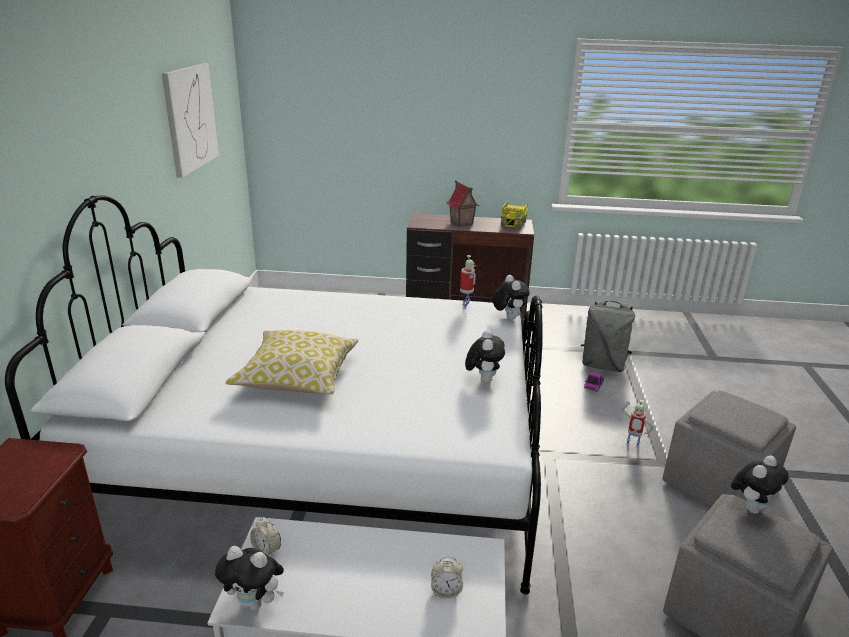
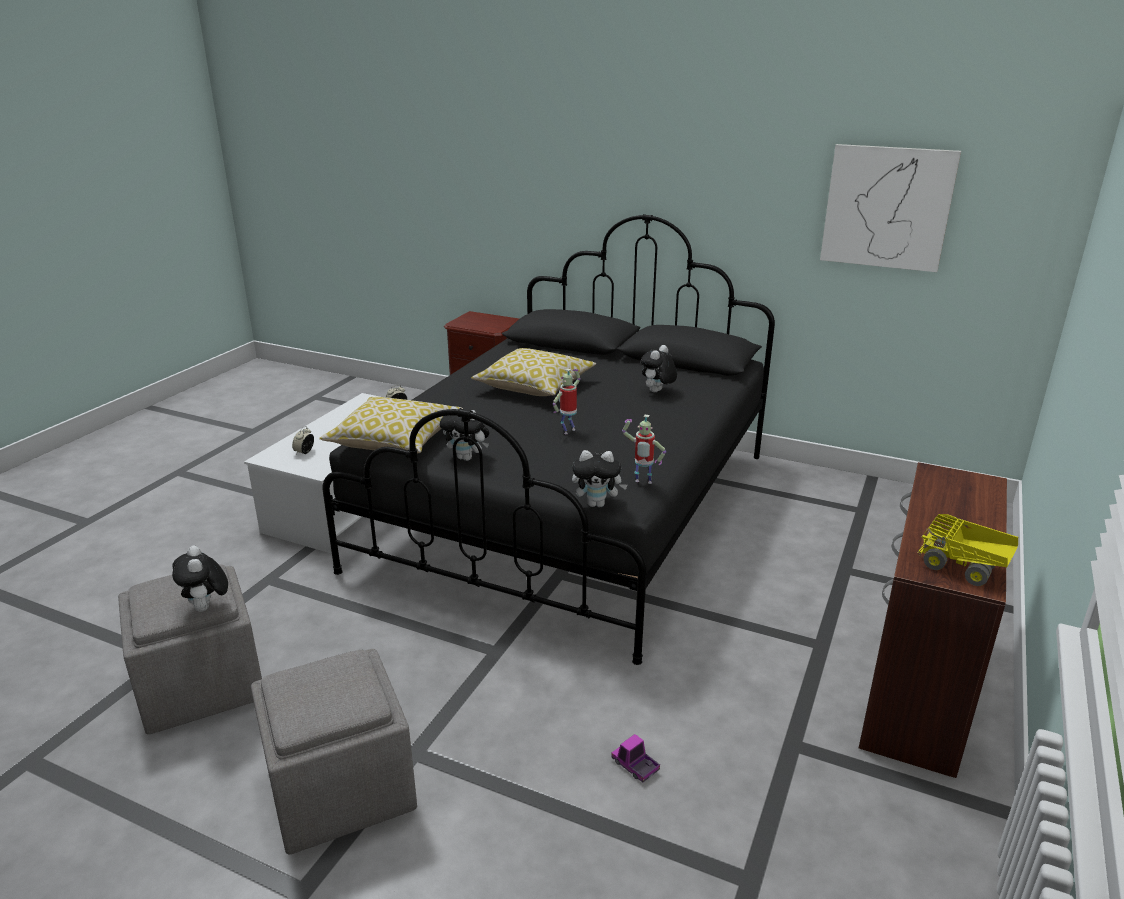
camera: 110 degrees right, 0 degrees up
(255, 603) = (361, 403): plush toy -> plush toy (657, 392)
(326, 458) = (572, 510): white bed -> black bed
(461, 223) = (952, 512): toy house -> none
(479, 428) = (395, 441): none -> pillow
(603, 365) = (701, 814): grey backpack -> none
(631, 446) = (466, 736): toy robot -> toy robot (568, 430)

